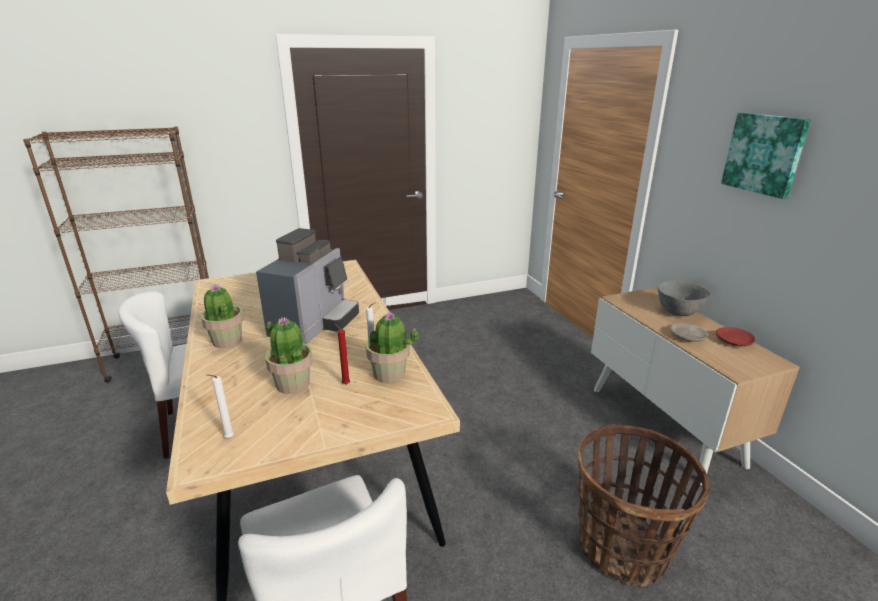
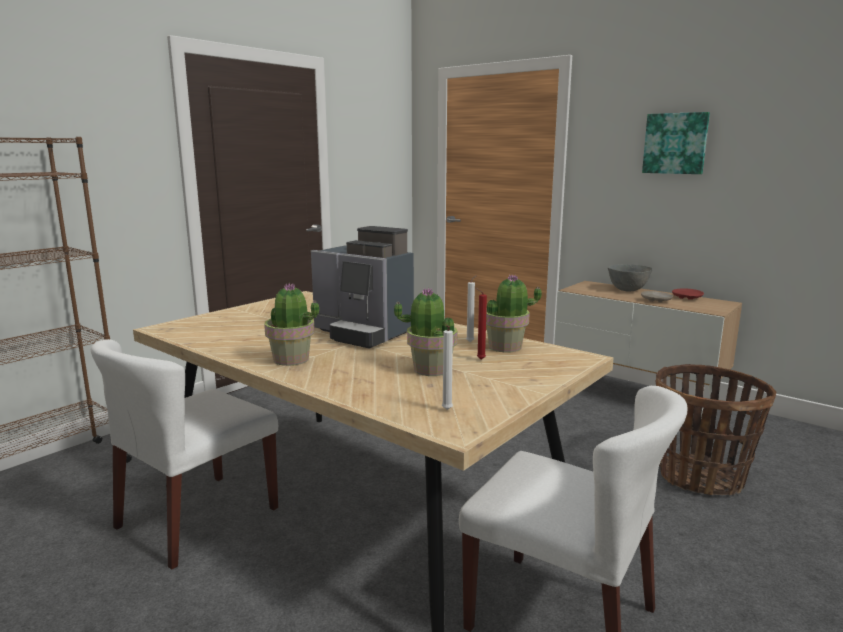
camera: 30 degrees left, 10 degrees down
(314, 324) = (363, 333): coffee machine -> coffee machine turned 135 degrees clockwise

